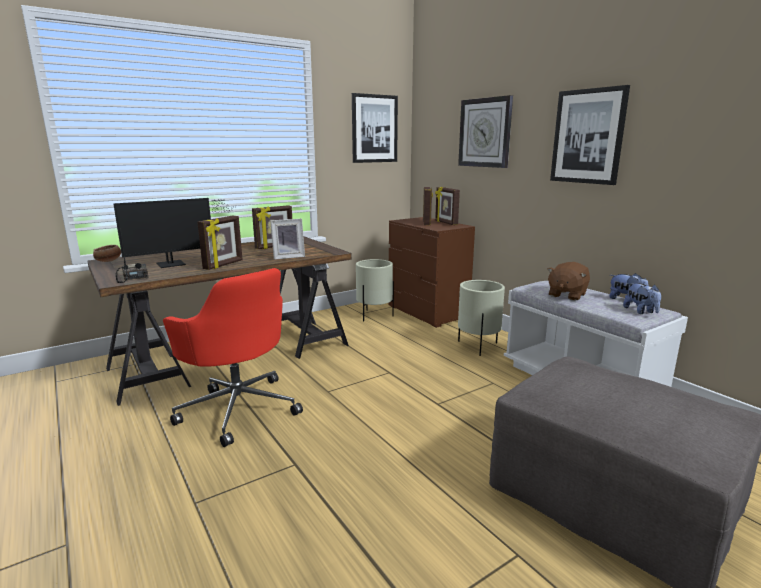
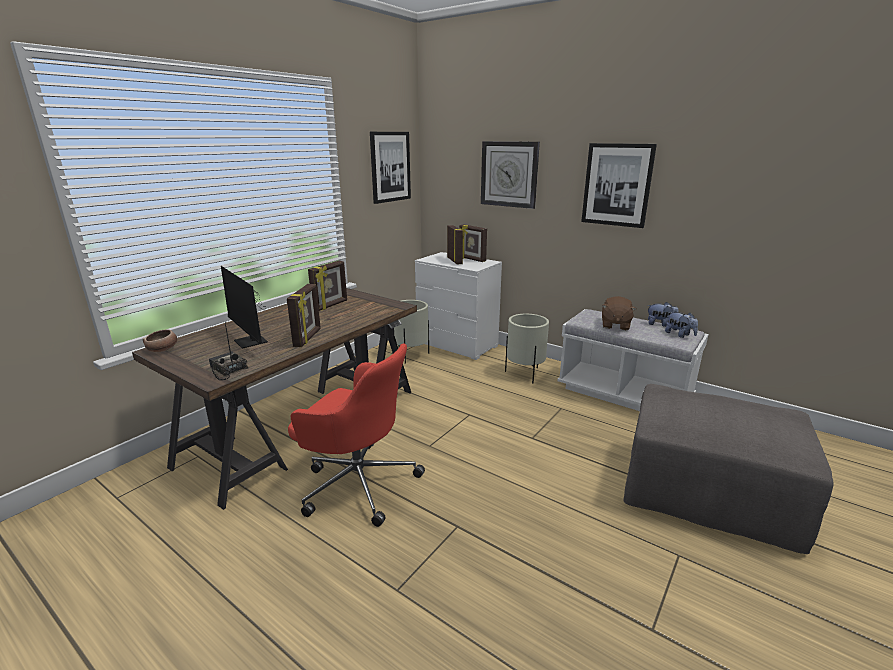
camera: 20 degrees left, 5 degrees up
(175, 263) = (251, 343): monitor -> monitor turned 105 degrees clockwise
(288, 257) = (362, 318): picture frame -> none
(428, 312) = (457, 345): brown dresser -> white dresser

